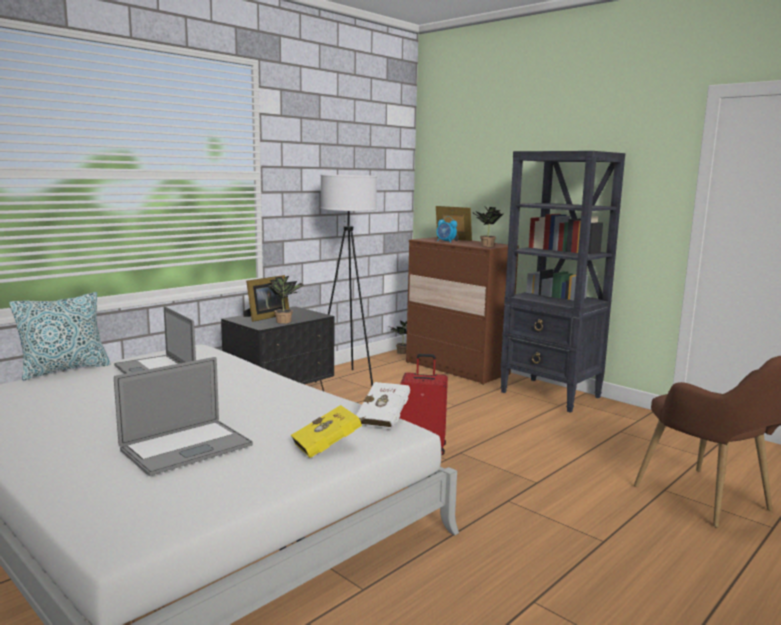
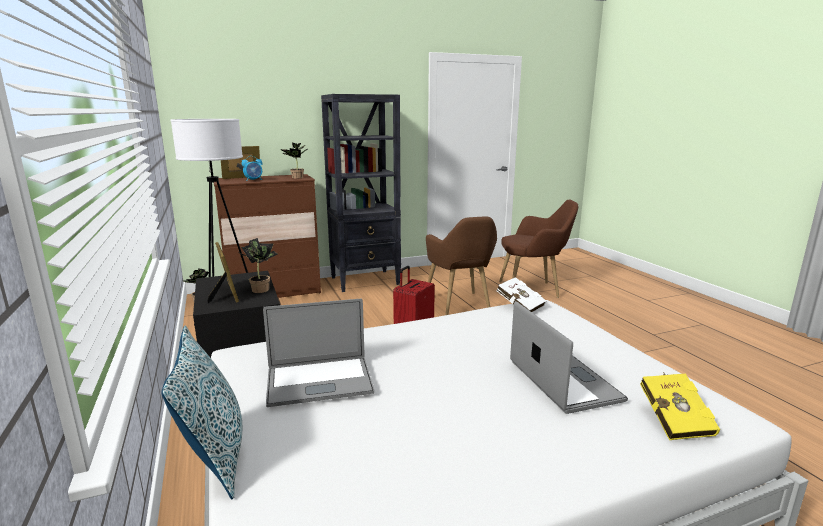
camera: 65 degrees left, 5 degrees up
(329, 447) = (568, 330): yellow book -> yellow book (673, 419)
(553, 457) = (460, 307): none -> brown armchair

